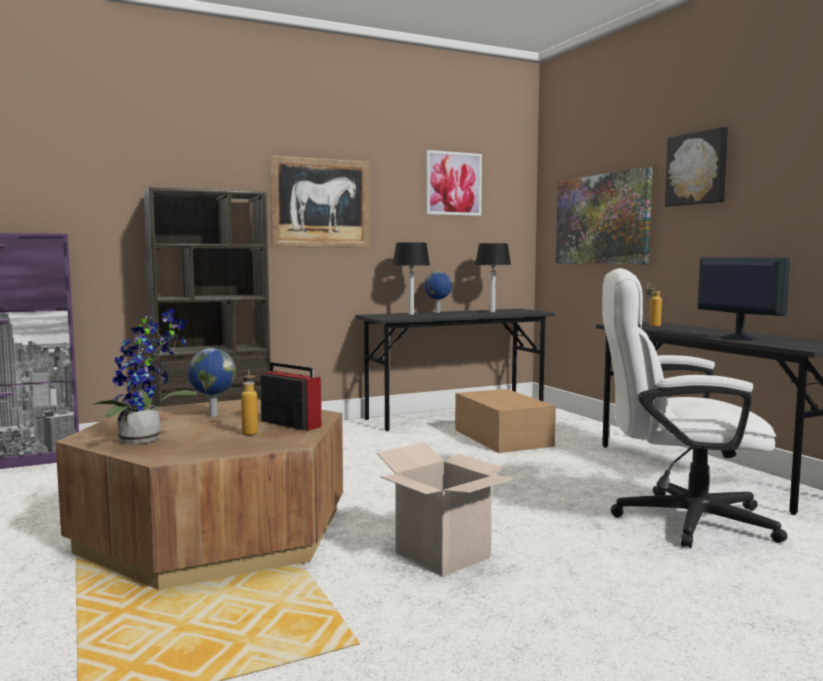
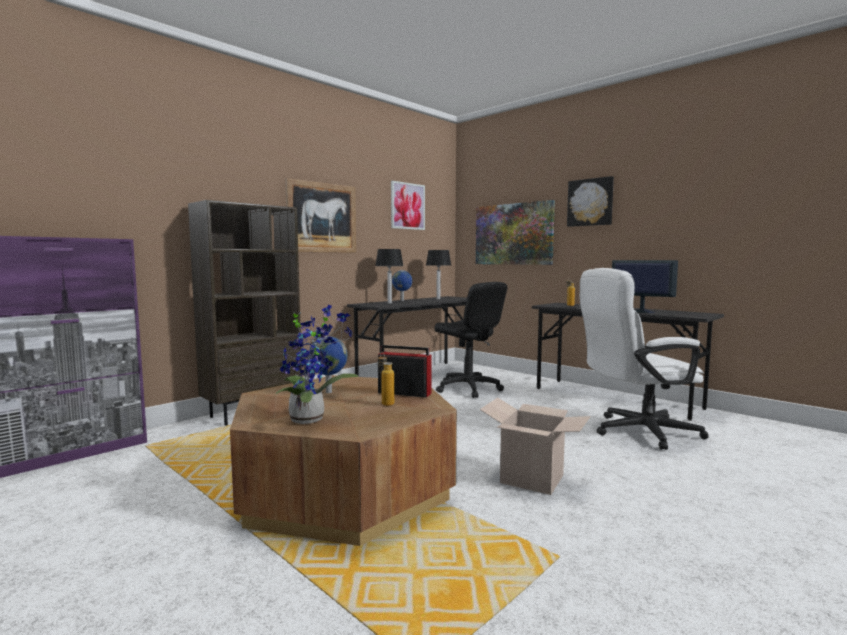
camera: 20 degrees left, 0 degrees up
(502, 438) = (468, 389): cardboard box -> black office chair

